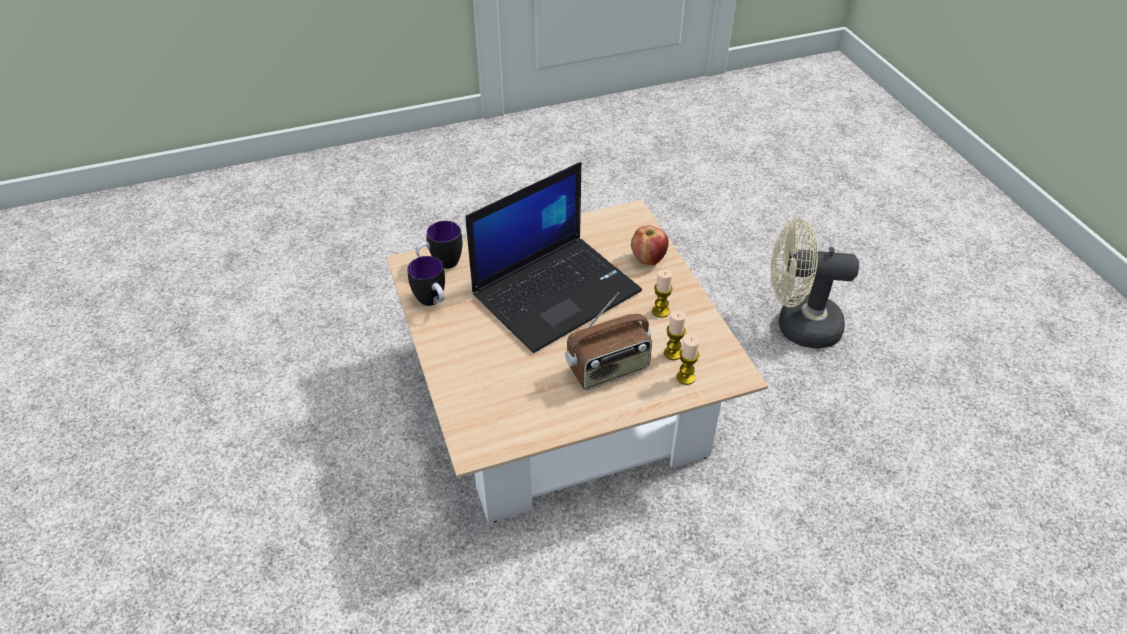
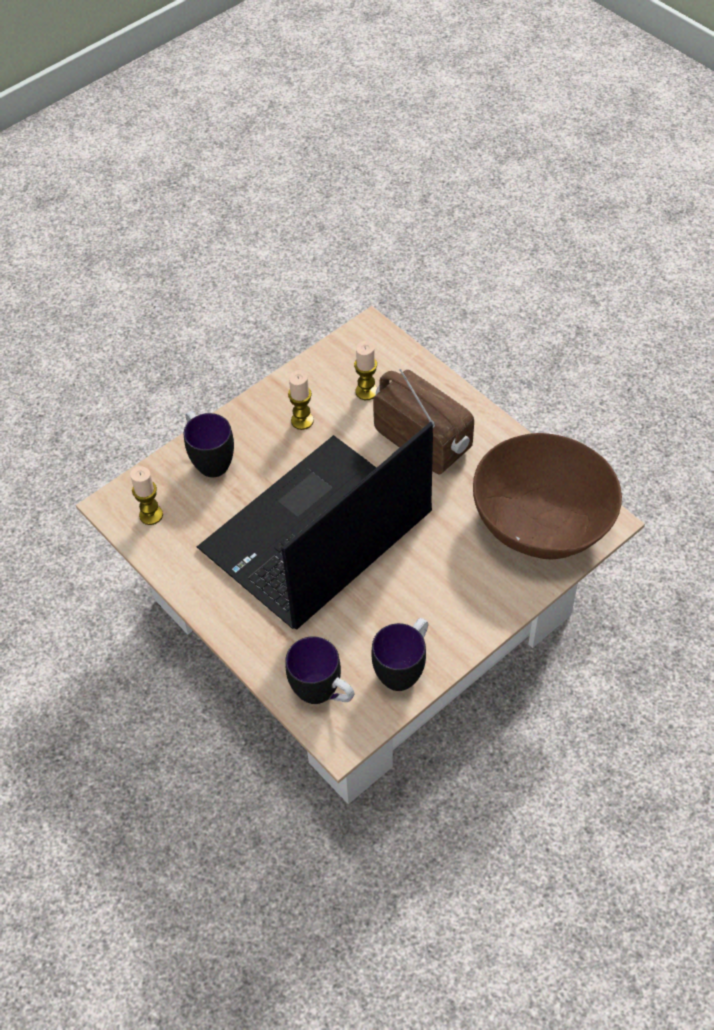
camera: 110 degrees left, 10 degrees up
(497, 411) = (541, 521): none -> brown bowl
(557, 291) = (316, 536): laptop -> laptop turned 75 degrees counterclockwise
(648, 259) = (209, 459): apple -> mug
(685, 377) = (397, 371): candle -> candle (151, 515)
(798, 326) = (125, 408): beige fan -> none

